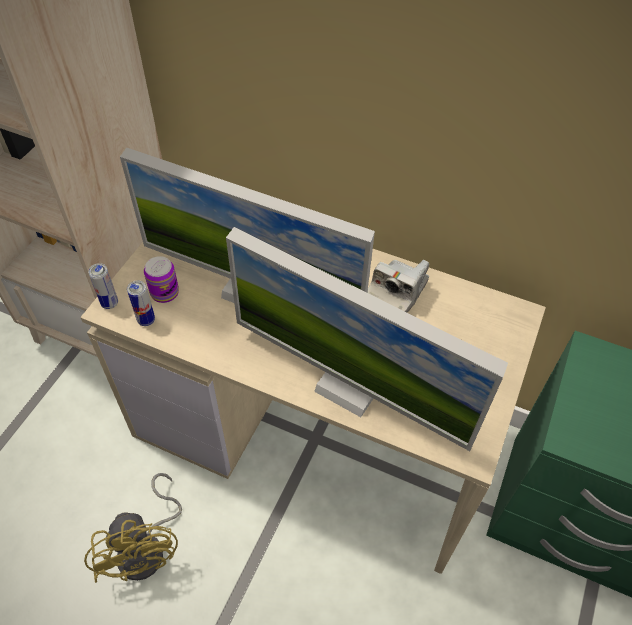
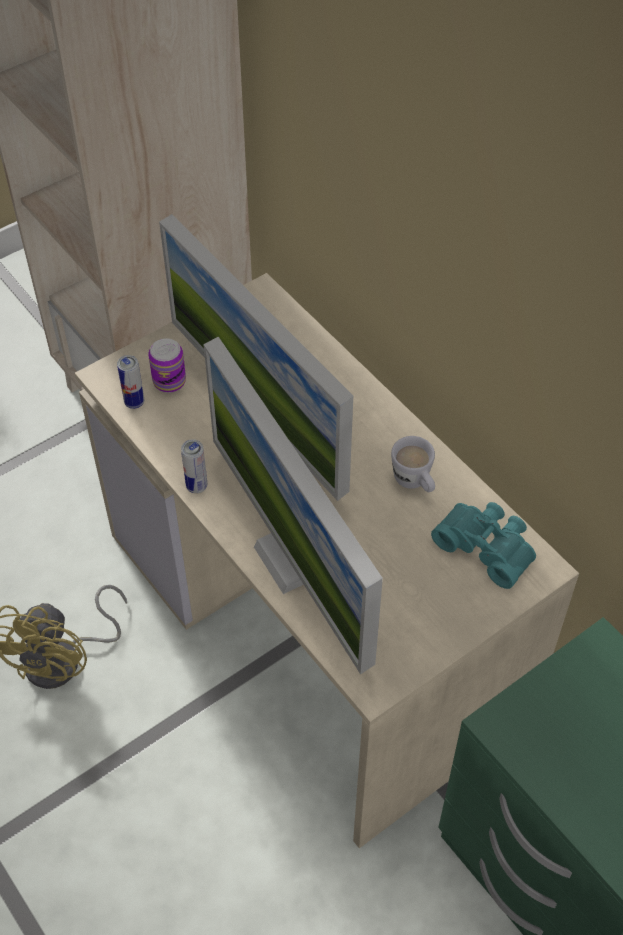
camera: 30 degrees right, 0 degrees up
(109, 303) = (110, 370): can -> can (196, 486)
(396, 292) = (414, 483): camera -> white mug
(476, 315) = (487, 546): none -> turquoise binoculars

